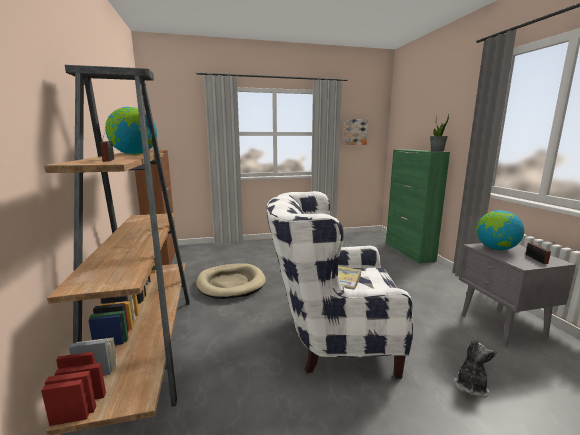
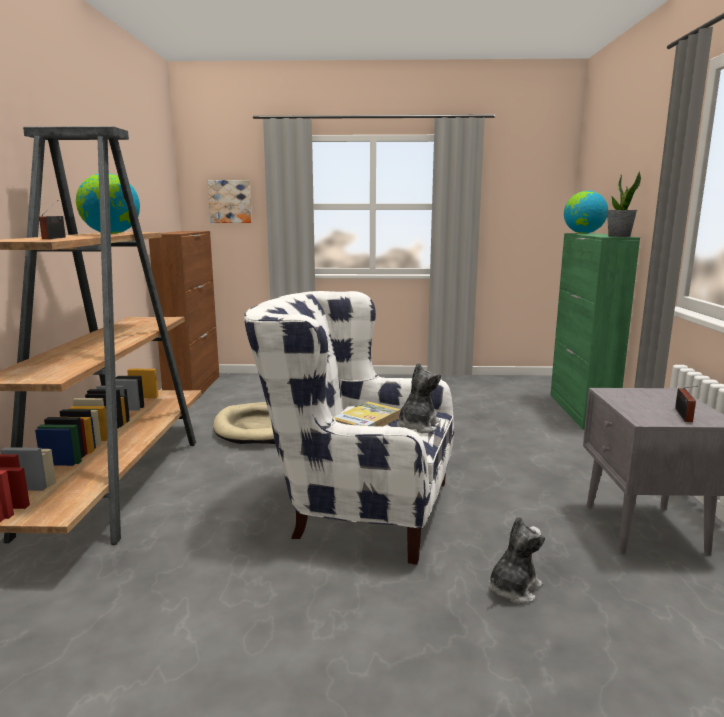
camera: 15 degrees right, 0 degrees up
(354, 132) = (511, 203): picture -> picture (230, 201)
(378, 281) = (417, 426): none -> plush toy
(496, 248) = (635, 397): globe -> globe (583, 233)

